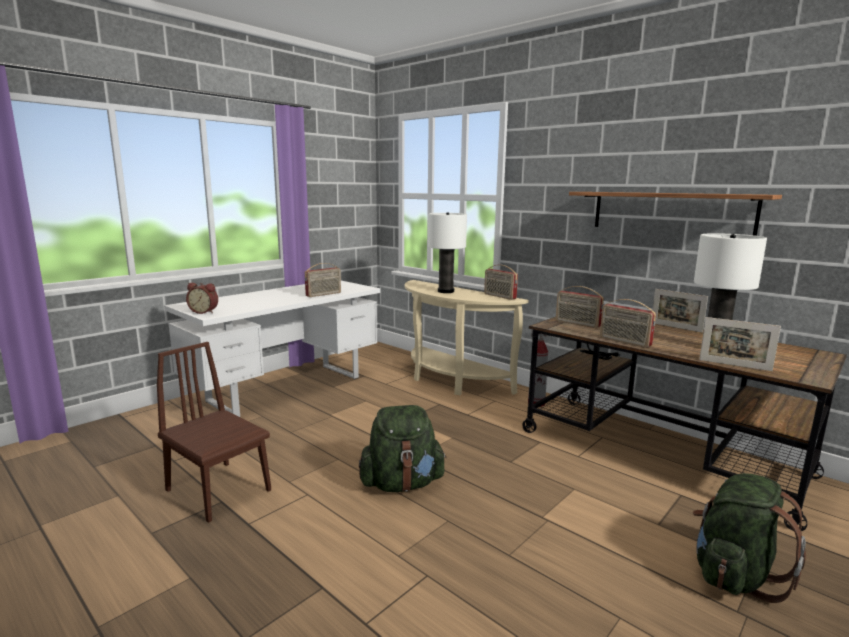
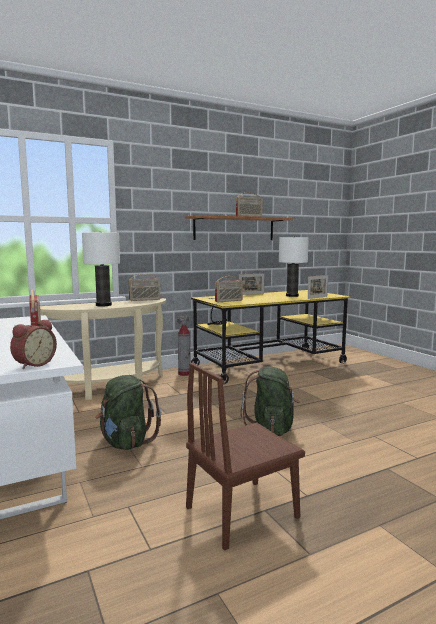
camera: 70 degrees left, 5 degrees down
(624, 342) = (272, 301): radio -> radio (249, 216)
(658, 452) = (269, 364): brown desk -> yellow desk
(734, 575) = (372, 379): green backpack -> green backpack (126, 442)

